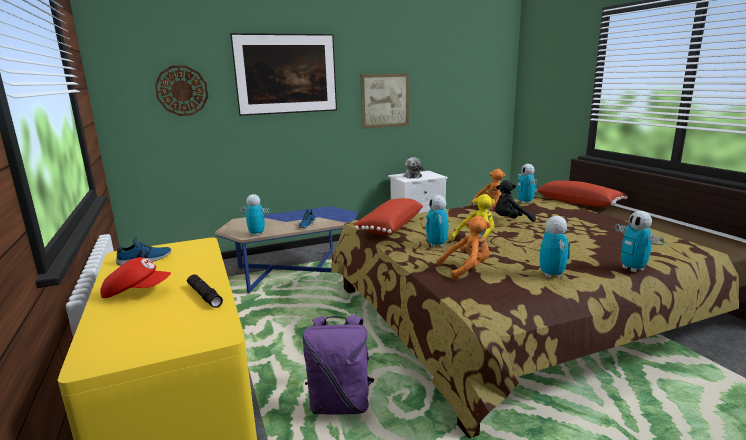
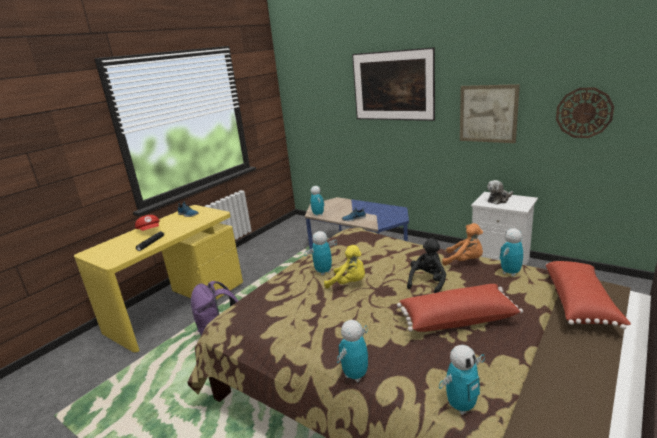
camera: 60 degrees right, 5 degrees up
(182, 90) = (324, 98): wall clock -> wall clock (584, 113)
(389, 227) = (348, 243): red pillow -> red pillow (456, 318)
(467, 269) = (284, 298): orange plush toy -> none
(510, 221) = (428, 282): black plush toy -> black plush toy turned 75 degrees clockwise
(551, 275) = (301, 334): toy robot -> toy robot (461, 406)

